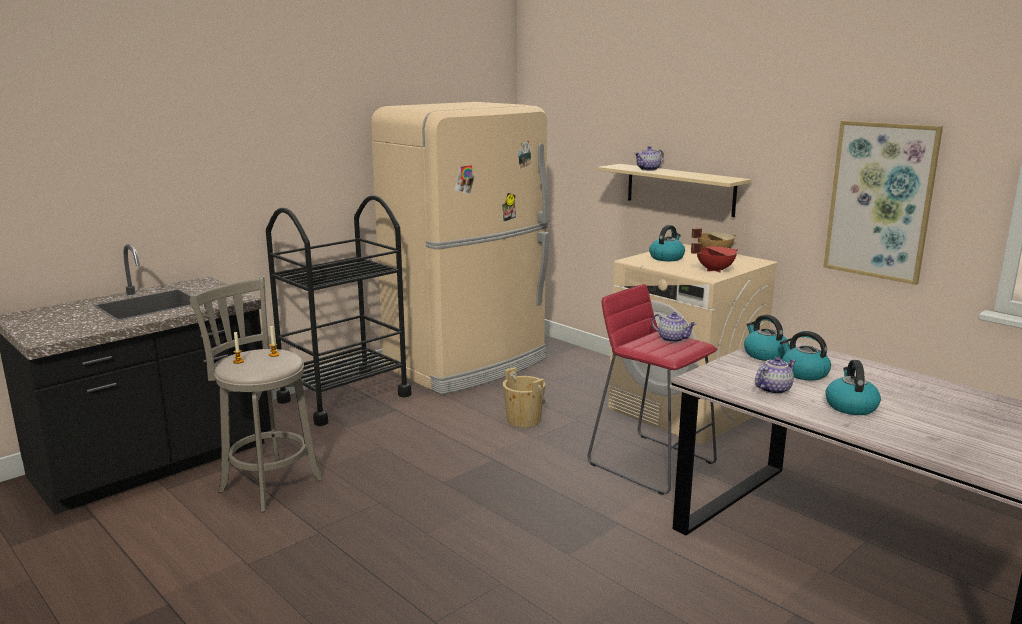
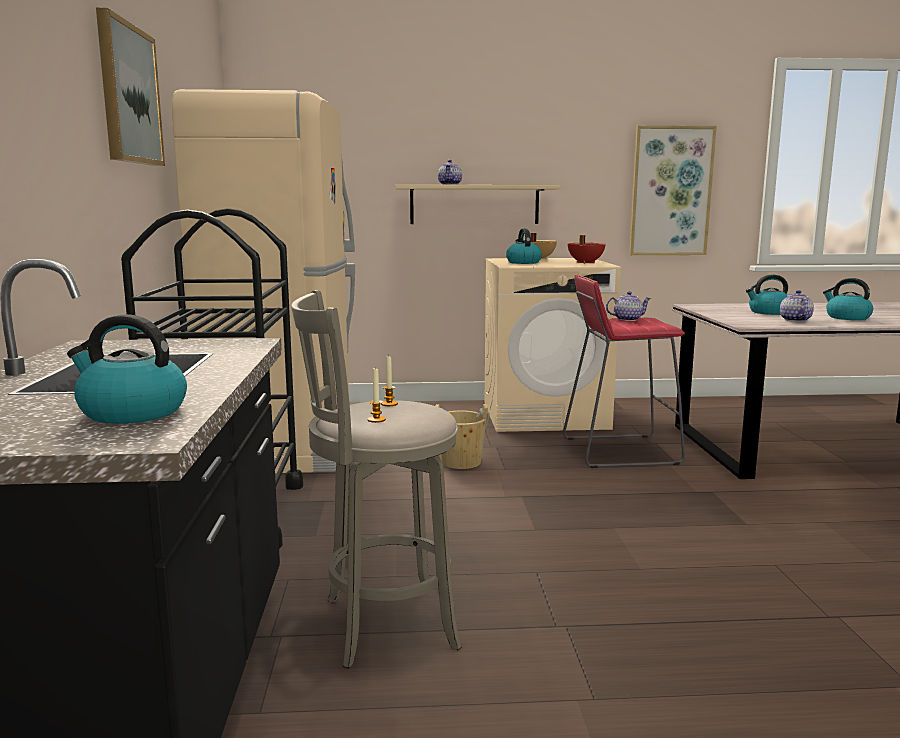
camera: 50 degrees left, 5 degrees down
(314, 123) = (128, 95): none -> picture
(764, 354) = (715, 310): kettle -> kettle (131, 412)

